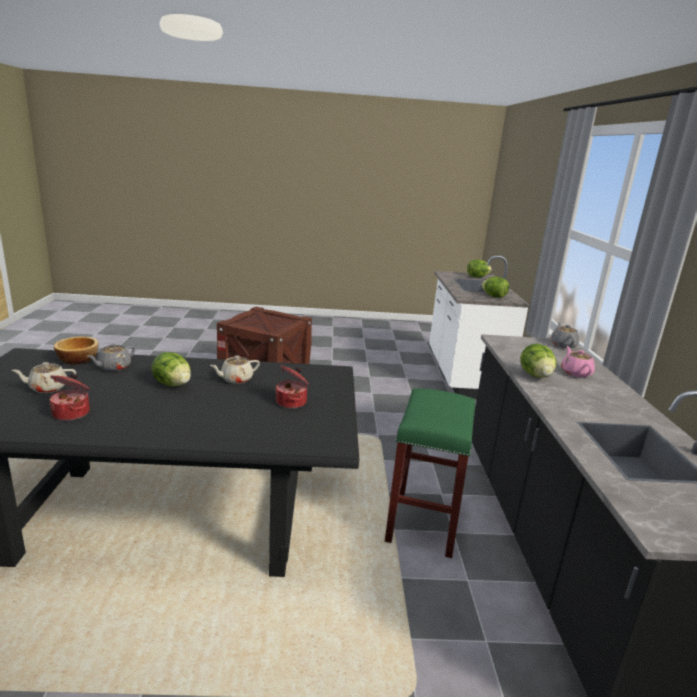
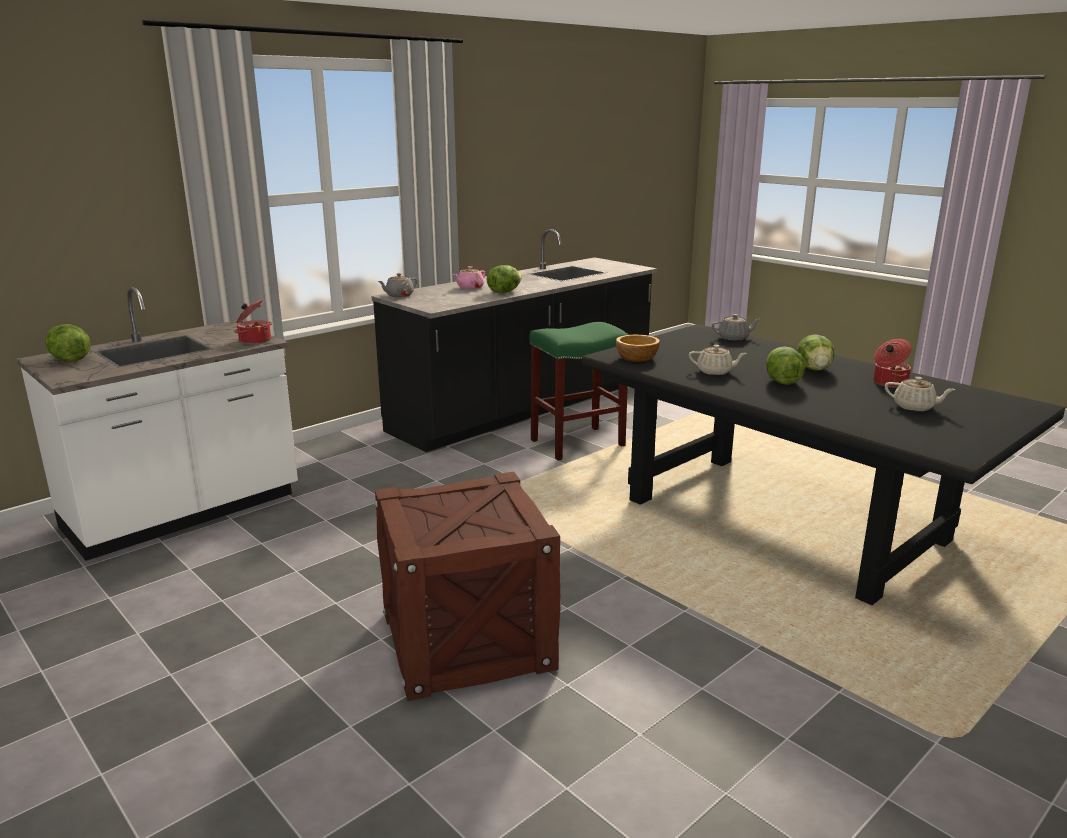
camera: 130 degrees left, 0 degrees up
(78, 359) = (878, 430): bowl -> bowl (636, 358)
(113, 367) = (836, 410): grey teapot -> grey teapot (734, 338)
(292, 402) = (691, 349): cooking pot -> cooking pot (254, 340)
(493, 296) = (223, 334): lettuce -> lettuce (814, 369)

